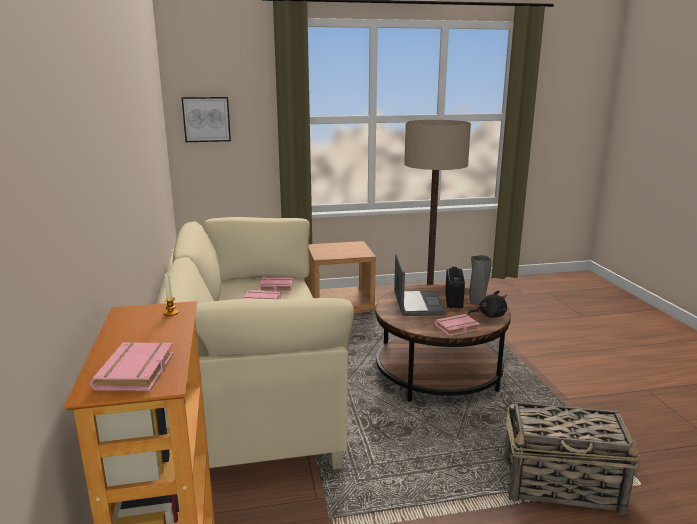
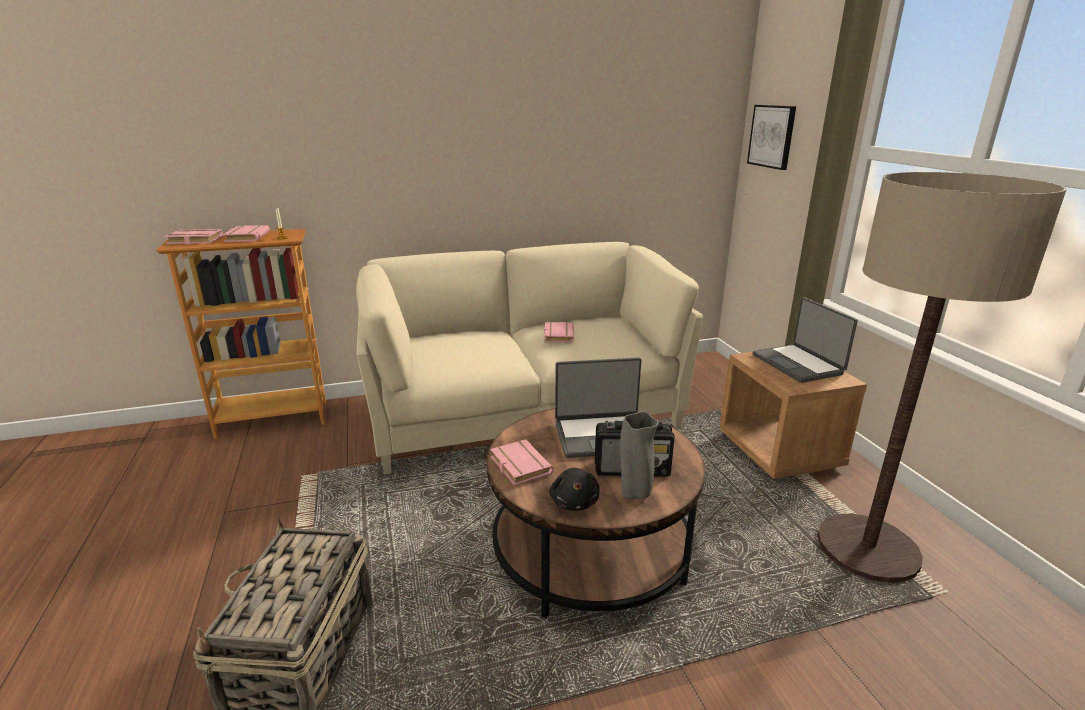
camera: 85 degrees right, 5 degrees up
(275, 288) = (600, 338): pink book -> pink book (246, 237)
(335, 248) = (798, 364): none -> laptop

